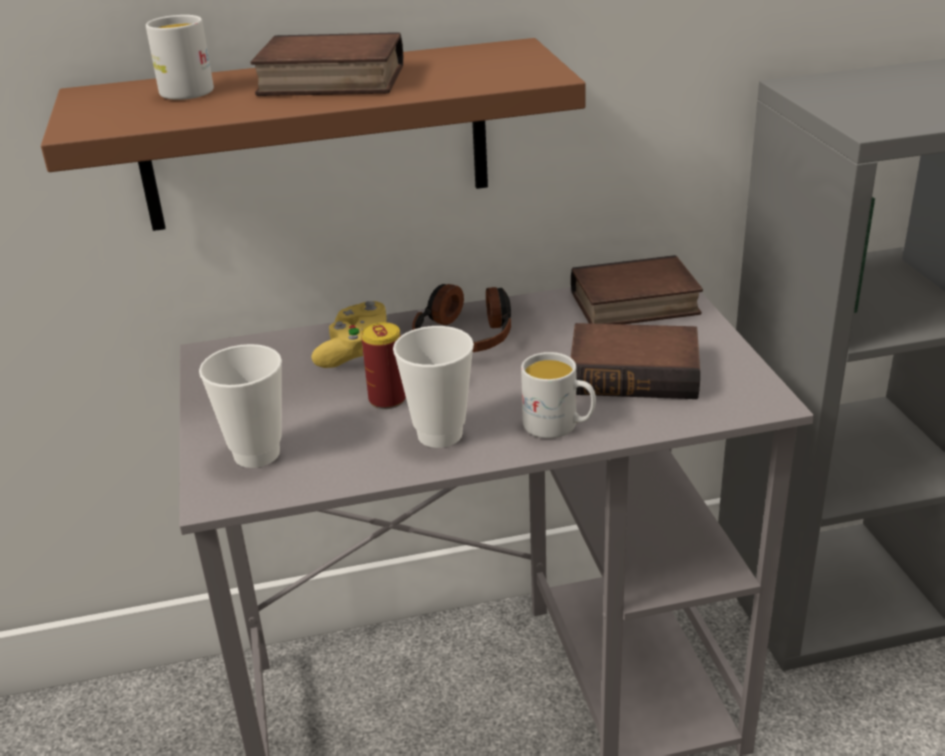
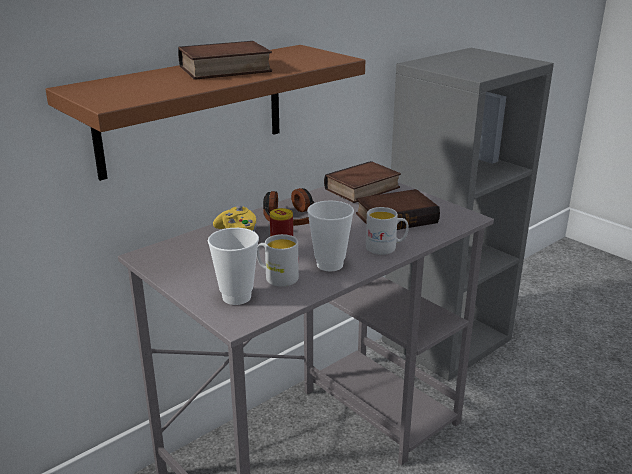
camera: 30 degrees left, 5 degrees down
(183, 90) = (138, 81): white mug -> white mug (276, 277)

